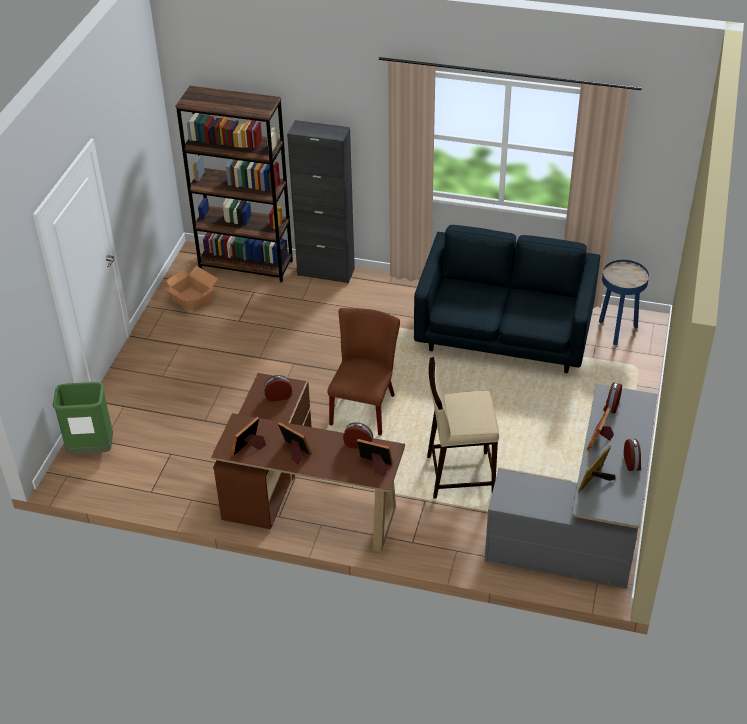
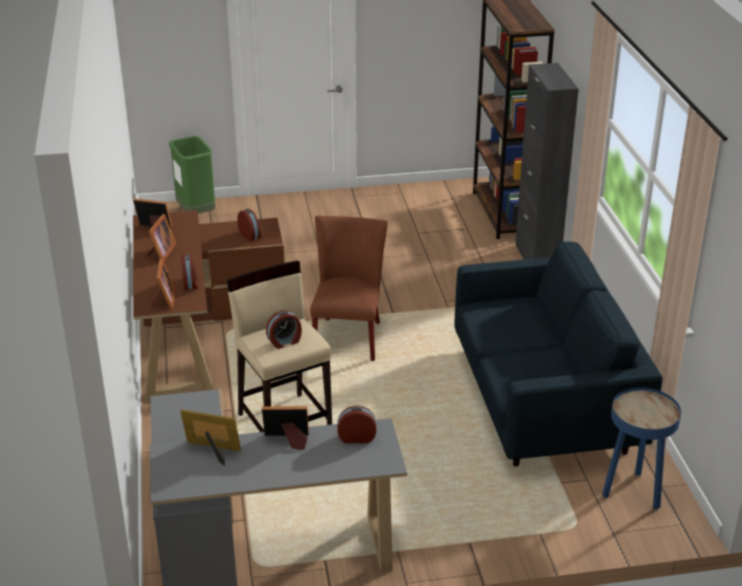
camera: 65 degrees right, 10 degrees down
(192, 300) = (426, 202): cardboard box -> none
(365, 407) = (348, 336): brown chair -> brown chair turned 75 degrees counterclockwise
(632, 463) = (260, 474): alarm clock -> alarm clock (285, 342)

